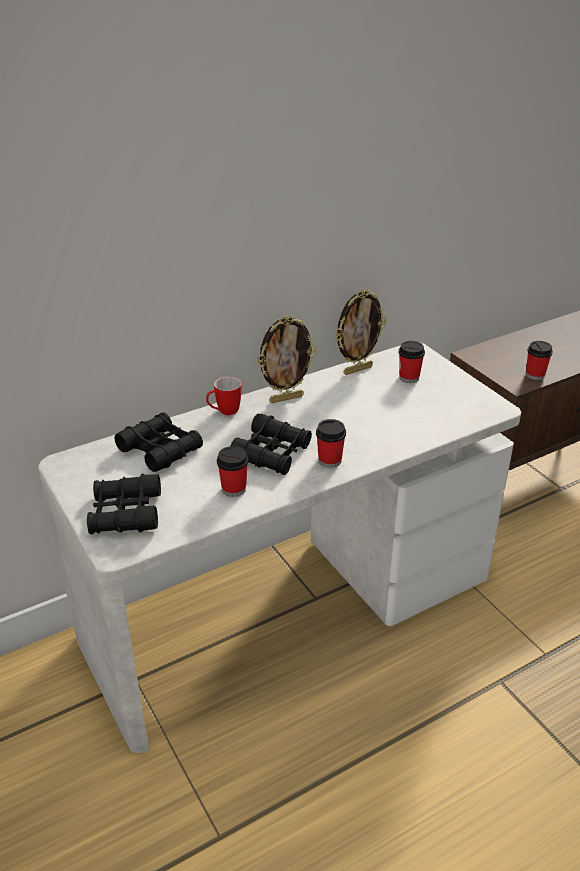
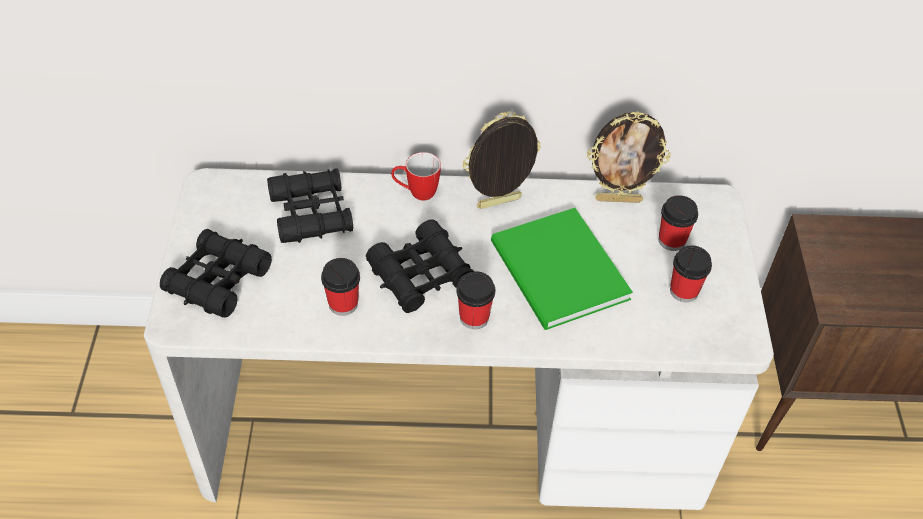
camera: 30 degrees right, 15 degrees up
(286, 398) = (499, 204): picture frame -> picture frame turned 150 degrees clockwise
(359, 419) = (558, 274): none -> green book
(535, 375) = (875, 301): cup -> cup (684, 291)

